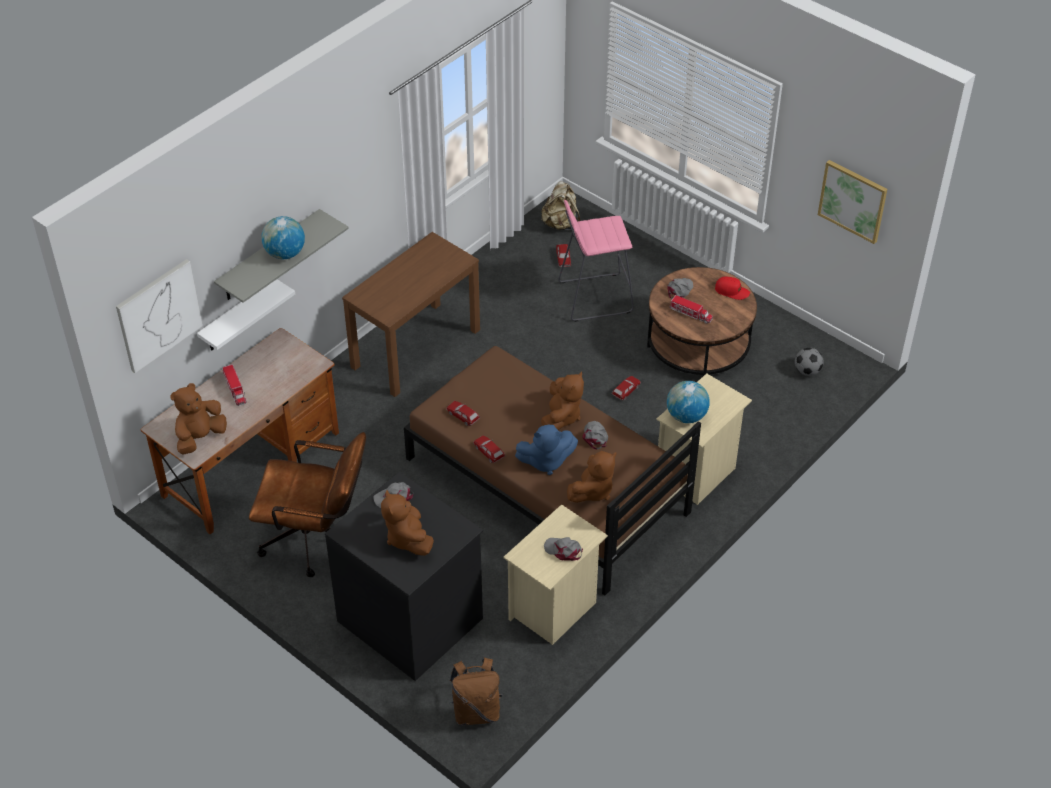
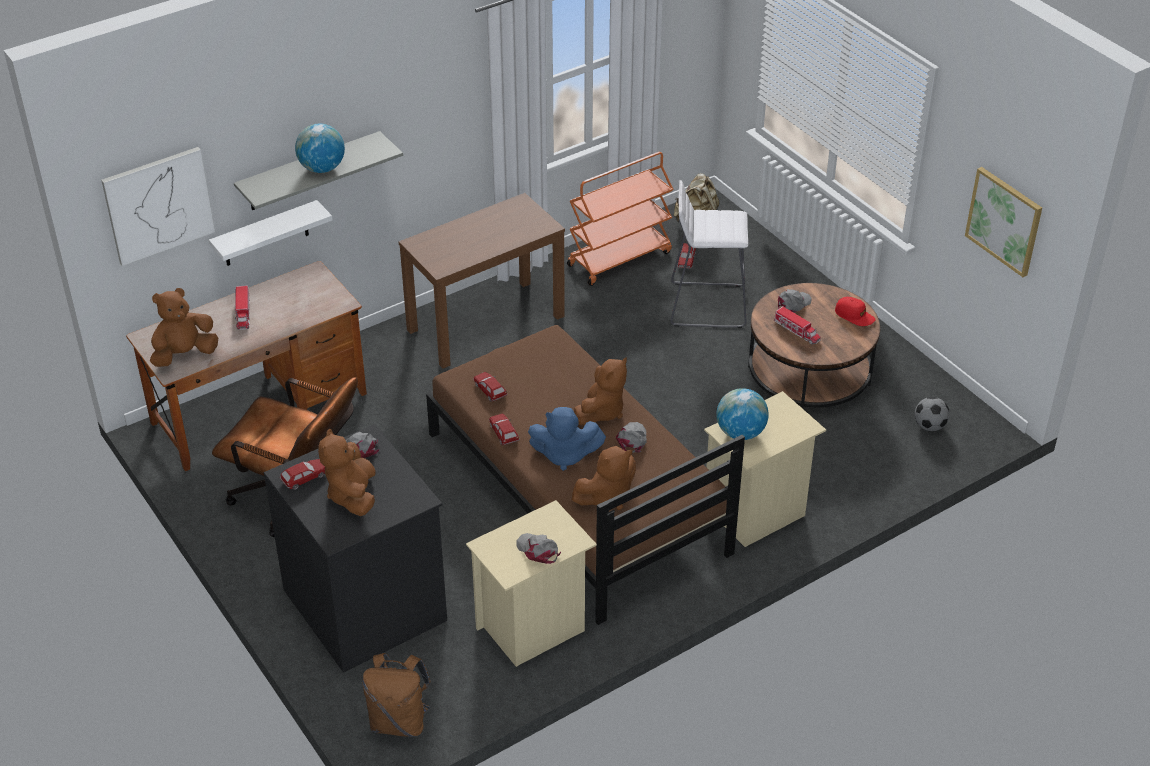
camera: 15 degrees right, 5 degrees down
(507, 267) = (619, 258): none -> orange cart
(594, 297) = (706, 304): pink stool -> white stool
(626, 390) = (706, 408): toy car -> toy car (304, 477)

